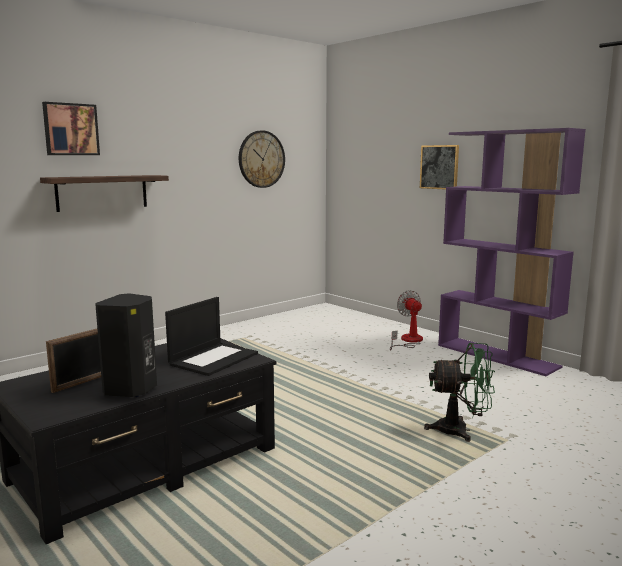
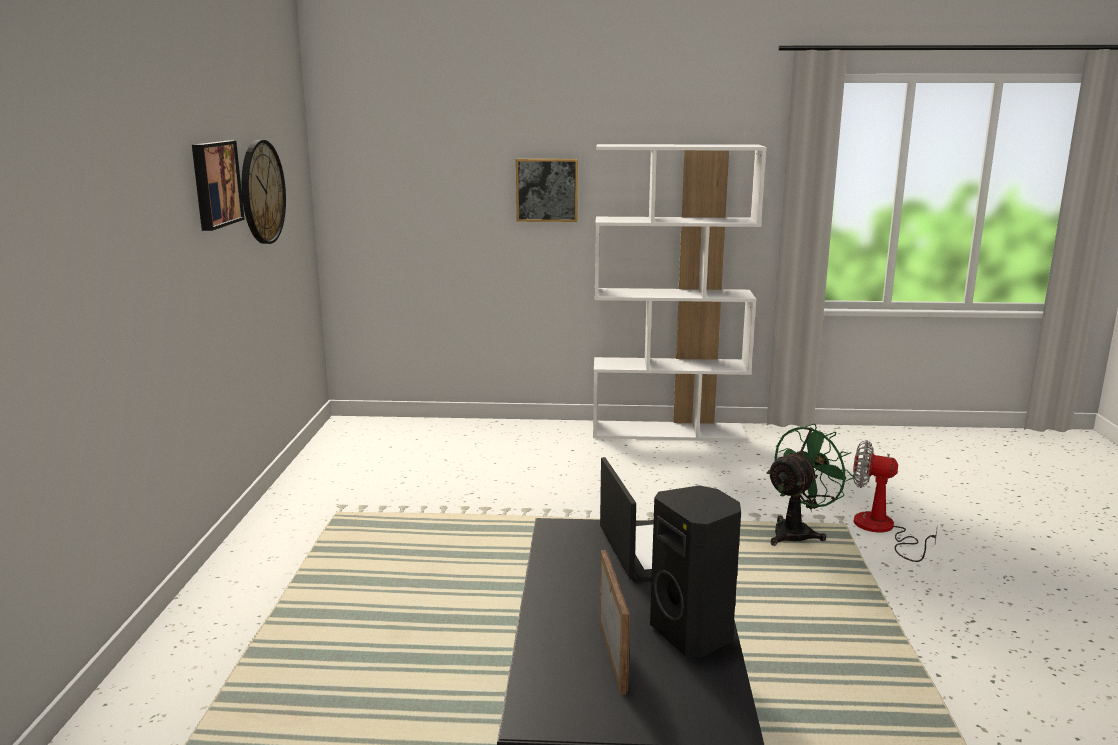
camera: 45 degrees left, 5 degrees up
(70, 129) = (55, 180): picture -> picture (214, 184)
(102, 192) = (110, 307): shelf -> none
(408, 341) = (552, 443): fan -> fan (882, 530)
(497, 356) = (669, 431): purple bookcase -> white bookcase

